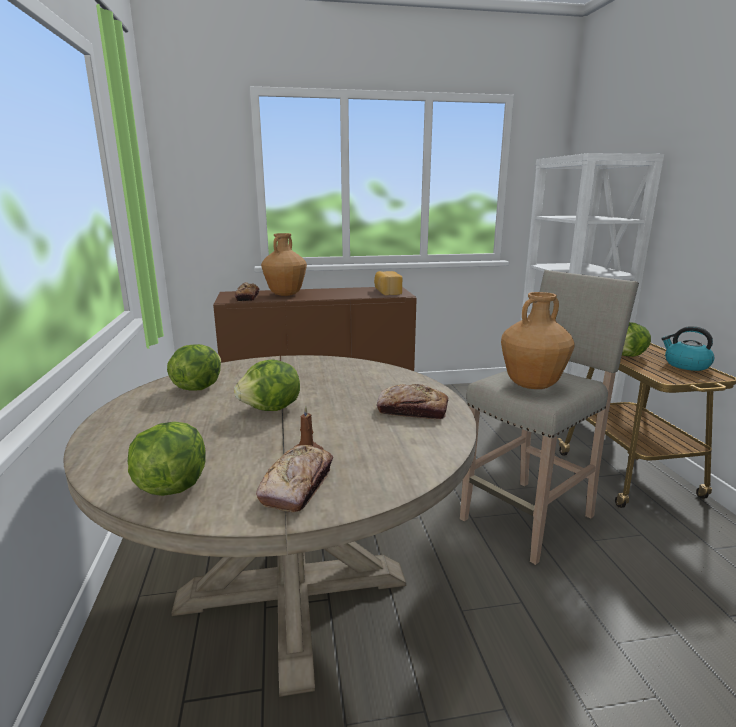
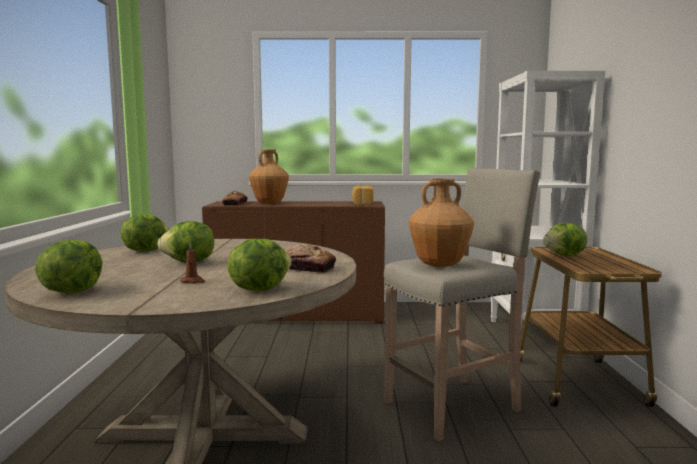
camera: 10 degrees right, 10 degrees down
(298, 486) = (163, 296): bread -> none
(399, 459) = (259, 289): none -> lettuce
(686, 365) = (618, 262): kettle -> none

